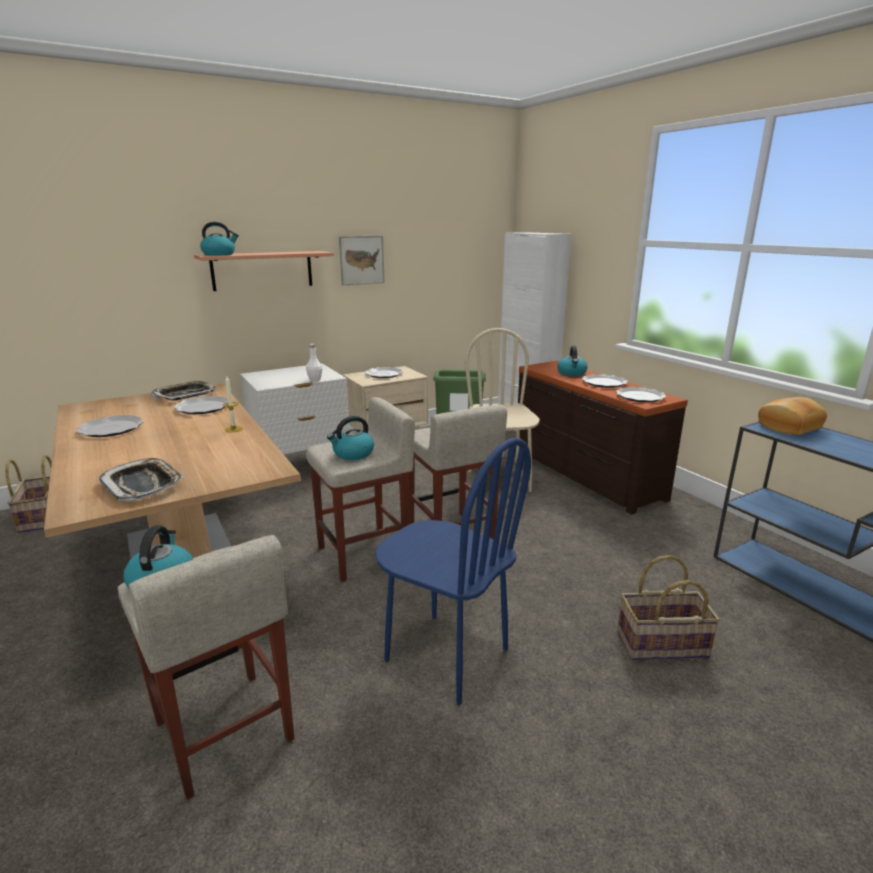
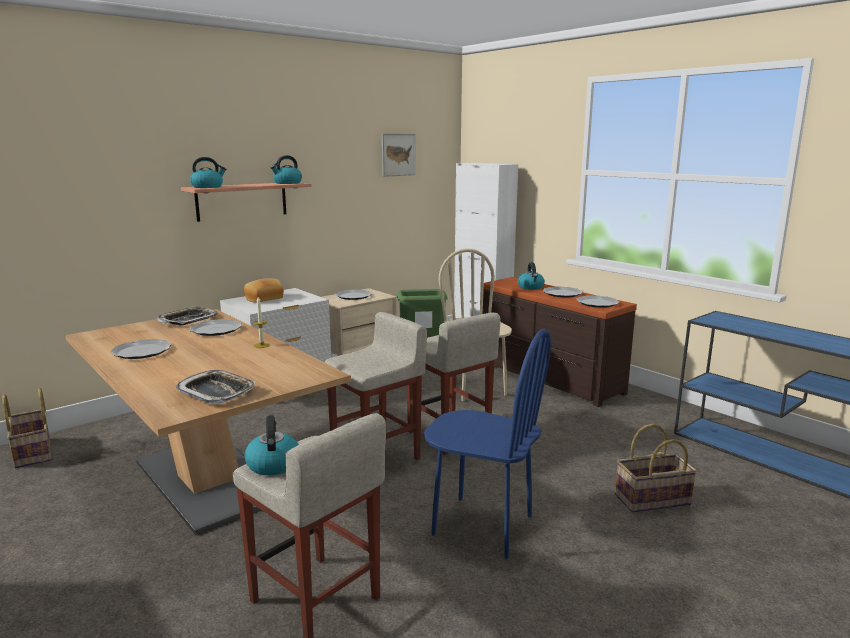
camera: 10 degrees left, 5 degrees down
(315, 380) = (299, 302): white bottle -> none
(353, 454) = (371, 362): kettle -> kettle (287, 183)
(361, 260) = (330, 189): picture -> picture (398, 155)
(787, 426) = (723, 318): bread -> bread (263, 298)

